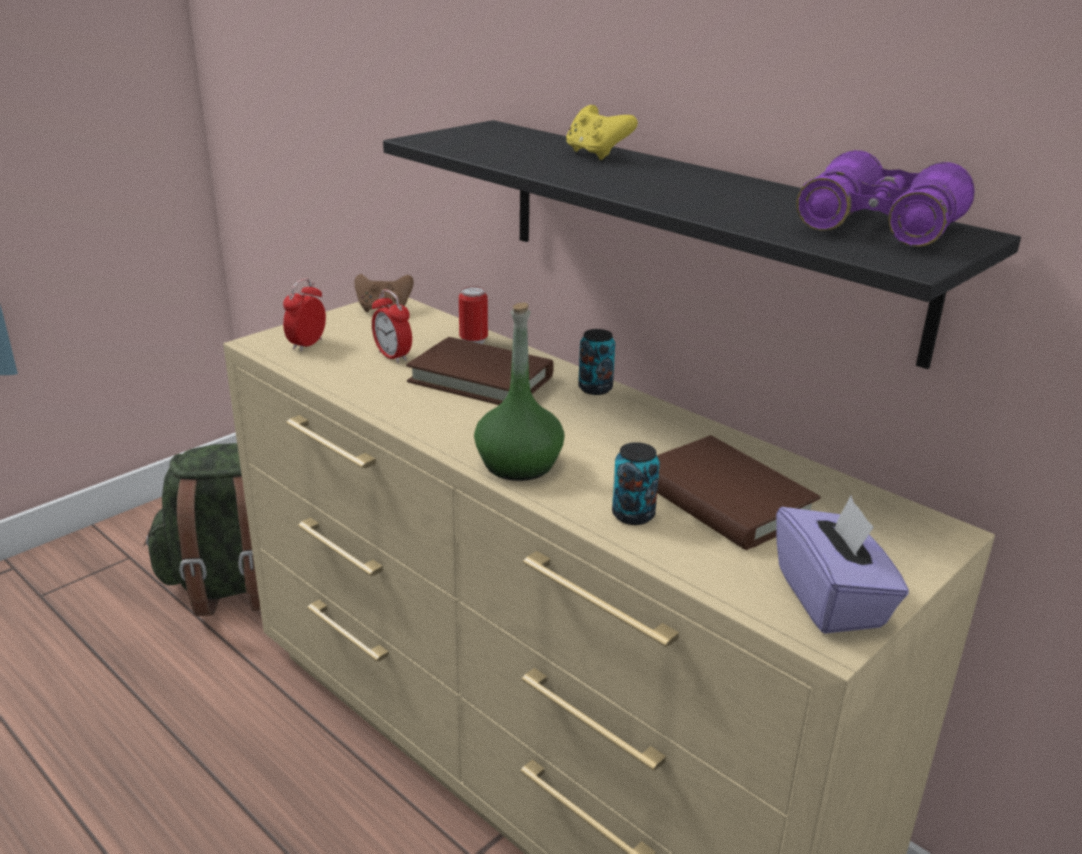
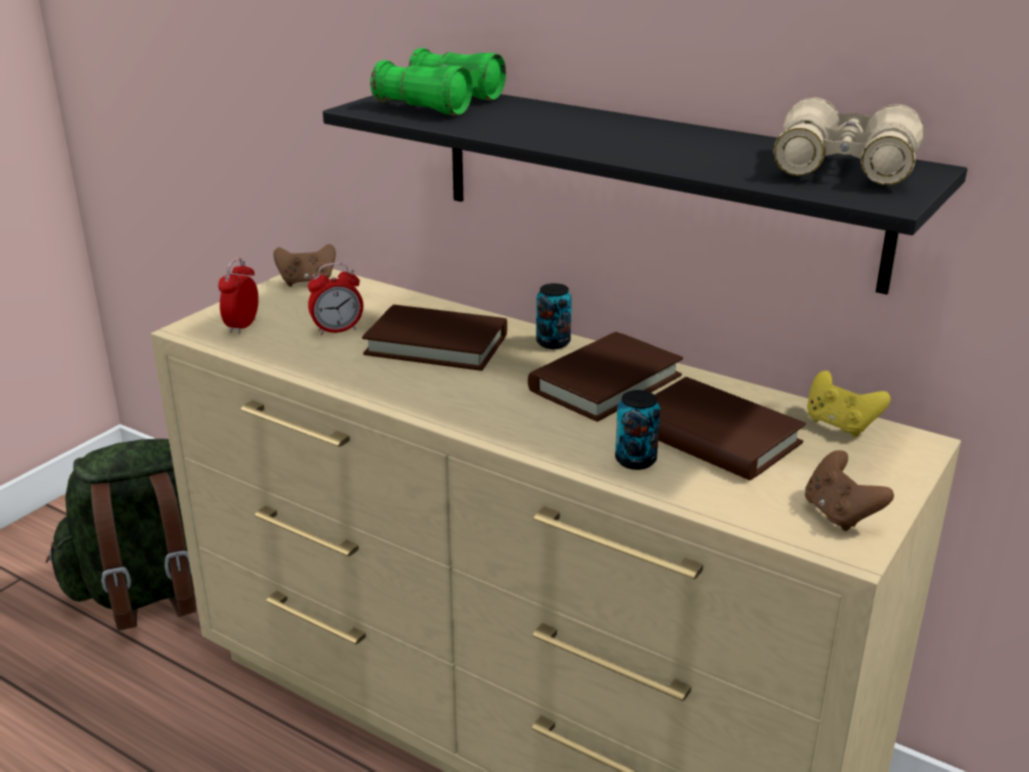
camera: 10 degrees left, 0 degrees up
(393, 356) = (337, 330): alarm clock -> alarm clock turned 60 degrees counterclockwise
(473, 341) = (413, 306): can -> none
(500, 139) = (440, 102): none -> green binoculars
(518, 464) = (508, 425): green bottle -> none
(596, 154) = (544, 112): yellow game controller -> yellow game controller (840, 425)
(632, 433) = (605, 383): none -> brown book
(831, 598) = (839, 514): purple tissue box -> brown game controller
(879, 227) = (844, 168): purple binoculars -> beige binoculars

